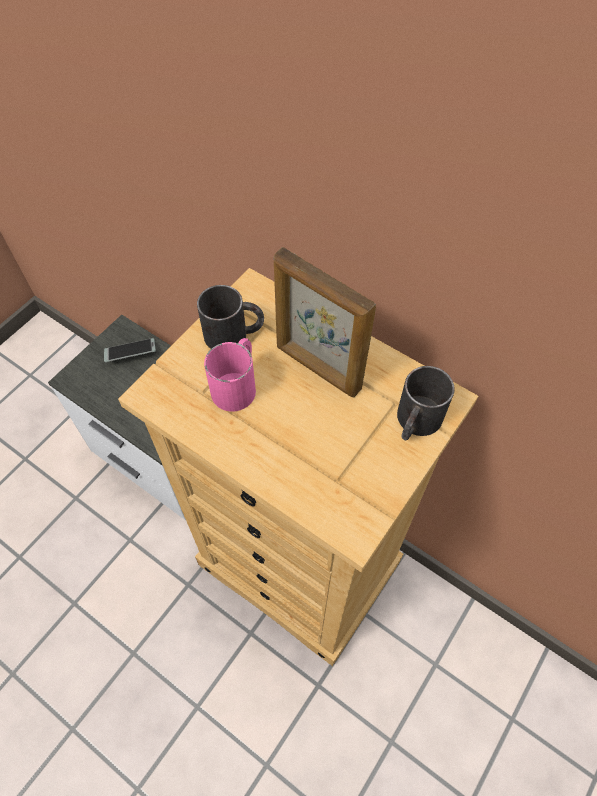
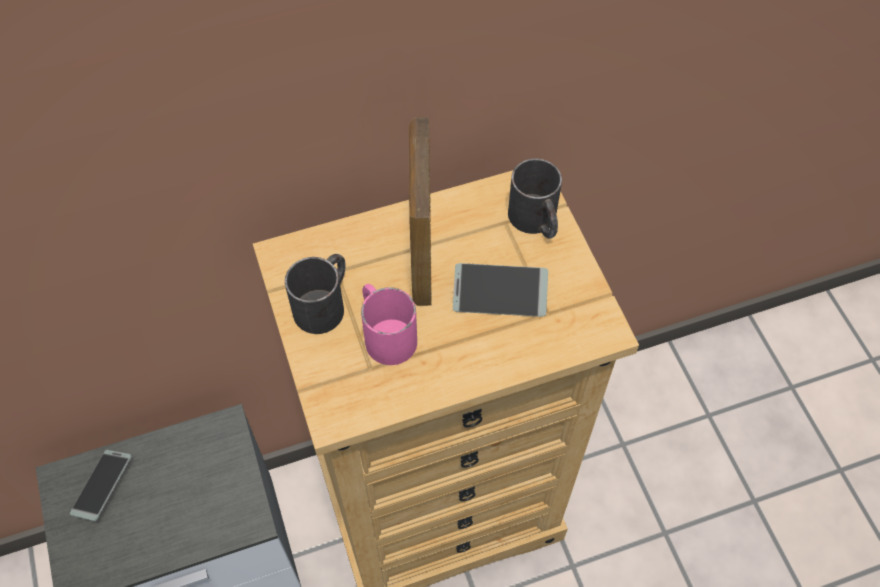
camera: 55 degrees left, 0 degrees up
(317, 368) = (421, 258): picture frame -> picture frame turned 105 degrees clockwise
(327, 437) = (499, 295): none -> phone

